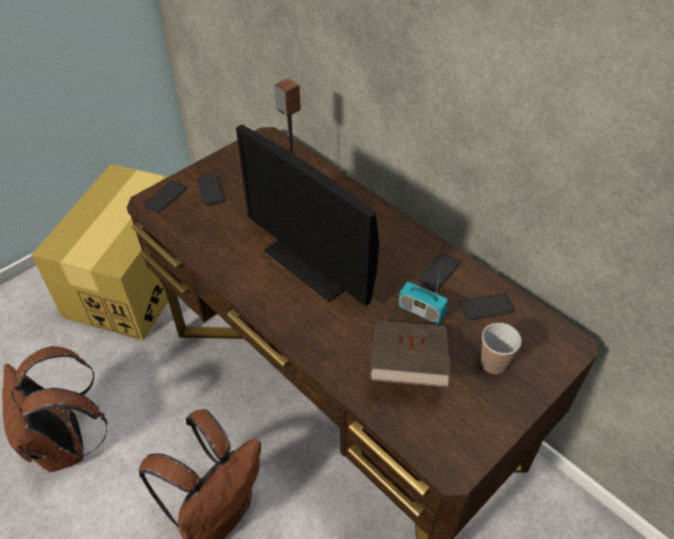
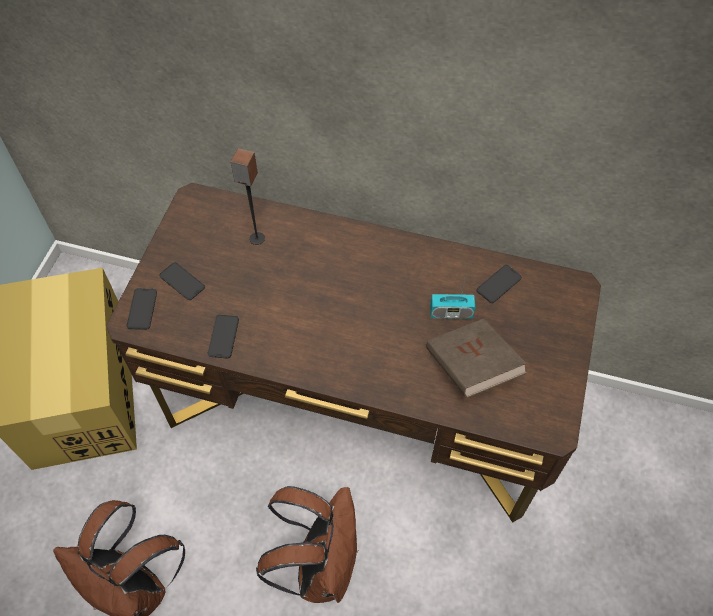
camera: 30 degrees left, 10 degrees up
(311, 264) = (331, 313): monitor -> none
(438, 272) = (442, 270): phone -> phone (223, 336)
(493, 363) = (533, 331): cup -> none

